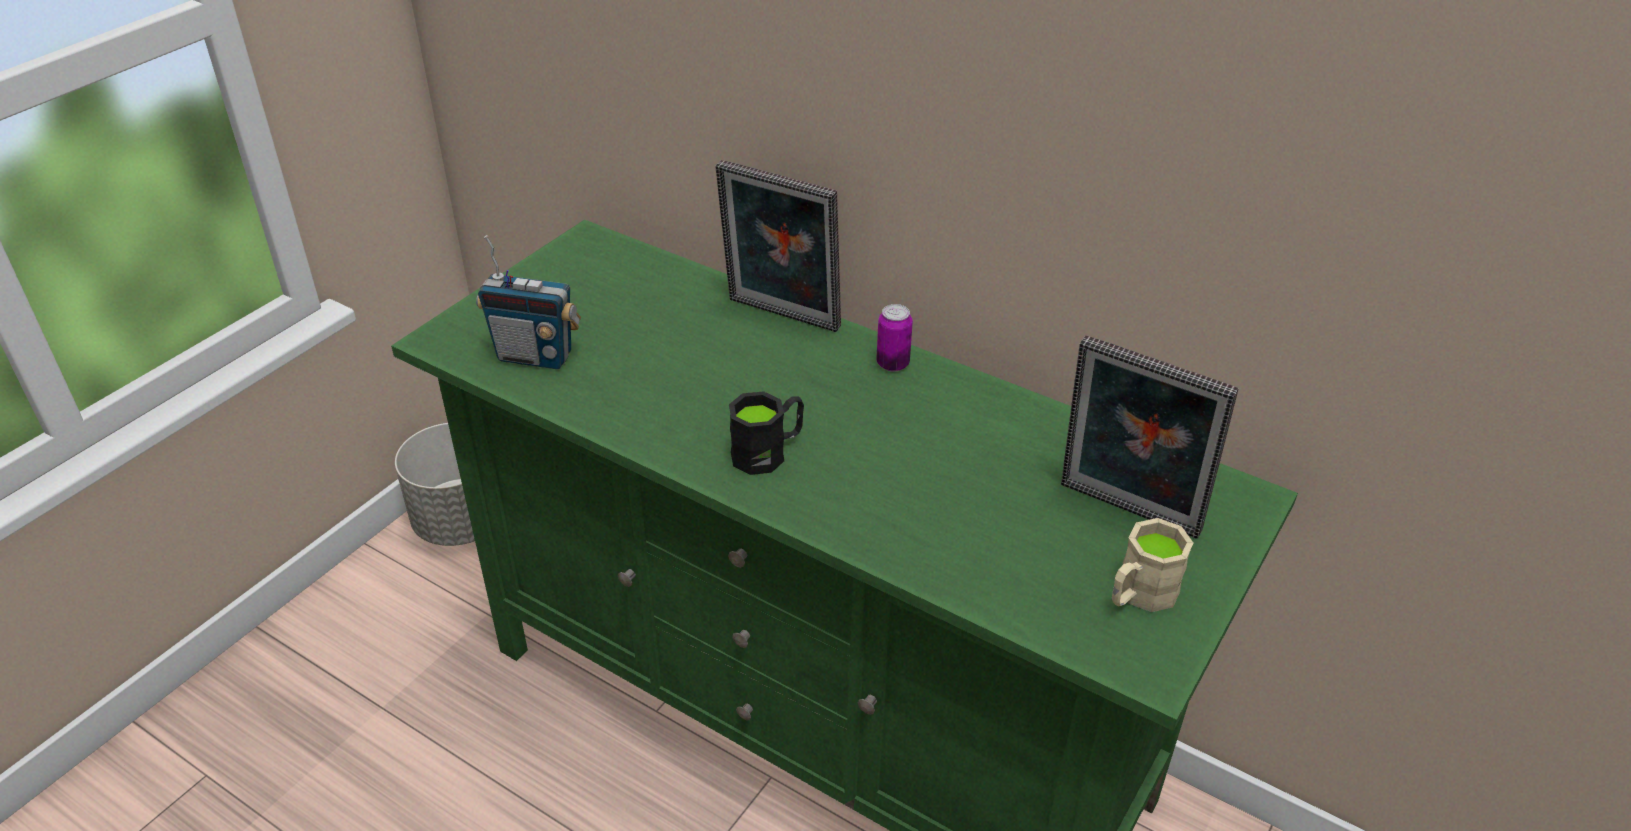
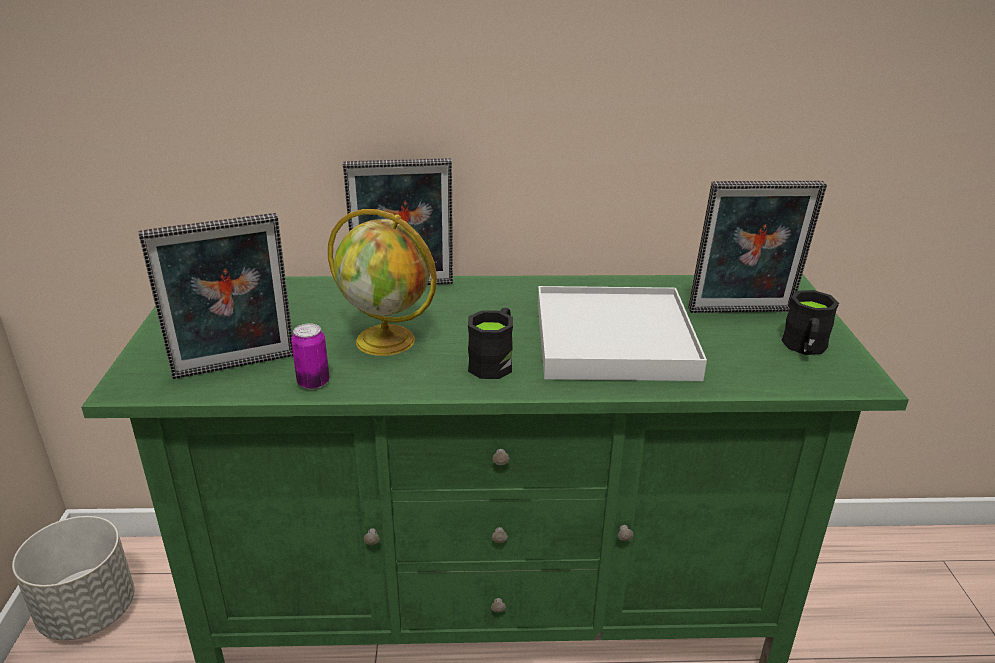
camera: 35 degrees left, 10 degrees down
(535, 356) = (235, 368): radio -> picture frame
(695, 381) = (387, 340): none -> globe
(892, 364) = (511, 288): can -> can (313, 382)
(922, 481) = (613, 340): none -> white tray
(1139, 595) = (805, 348): beige mug -> black mug

